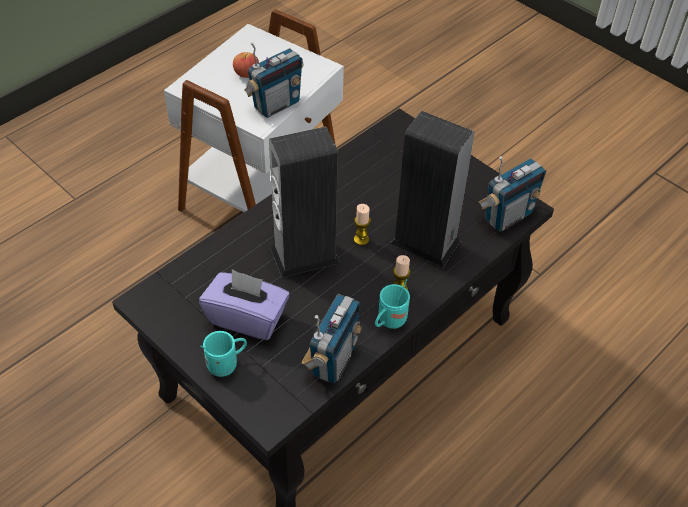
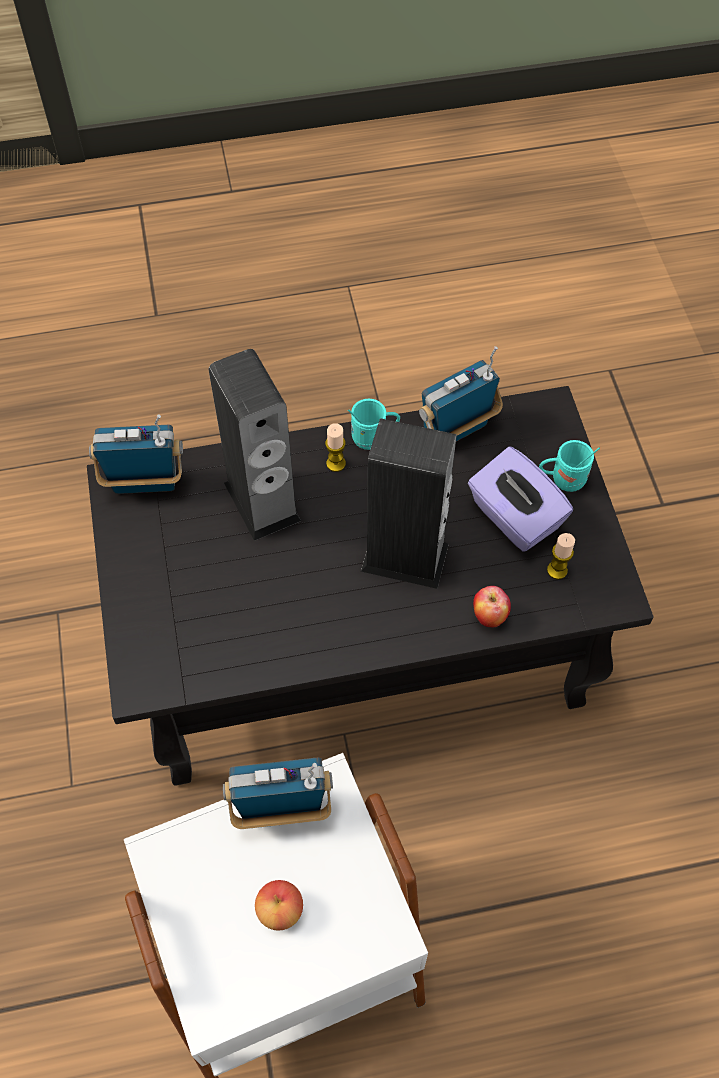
camera: 145 degrees left, 10 degrees up
(225, 248) = (489, 616): none -> apple
(361, 239) = (328, 543): candle -> candle (557, 570)

